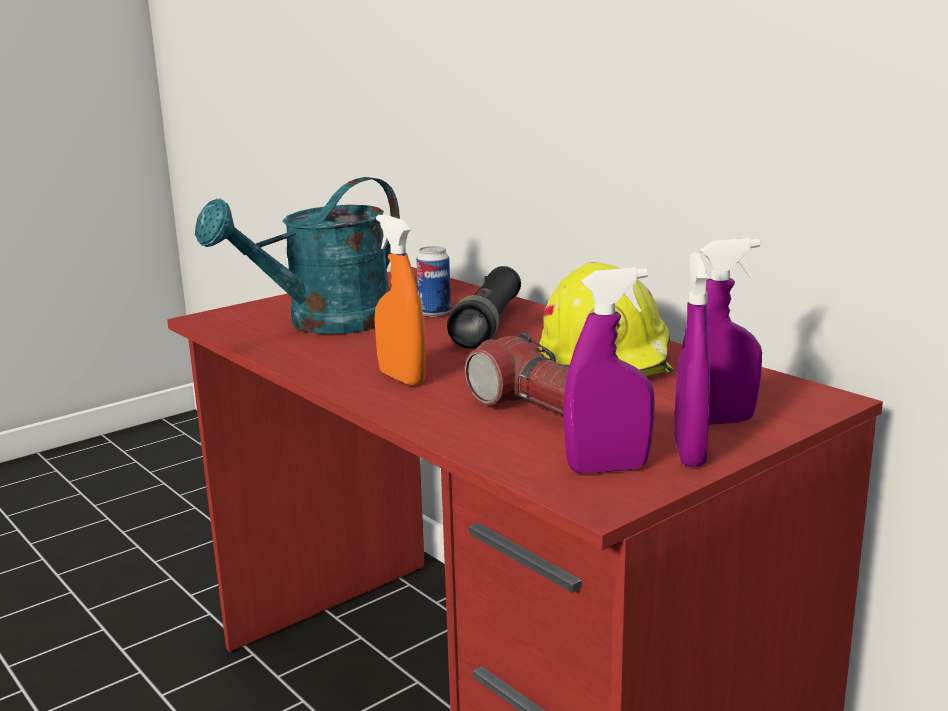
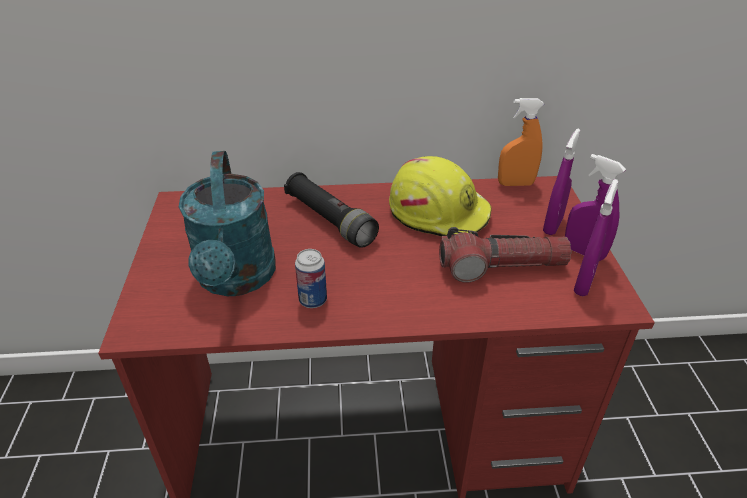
camera: 55 degrees left, 20 degrees up
(401, 378) = (386, 292): orange spray bottle -> orange spray bottle (515, 184)
(434, 313) = (278, 227): can -> can (313, 300)

